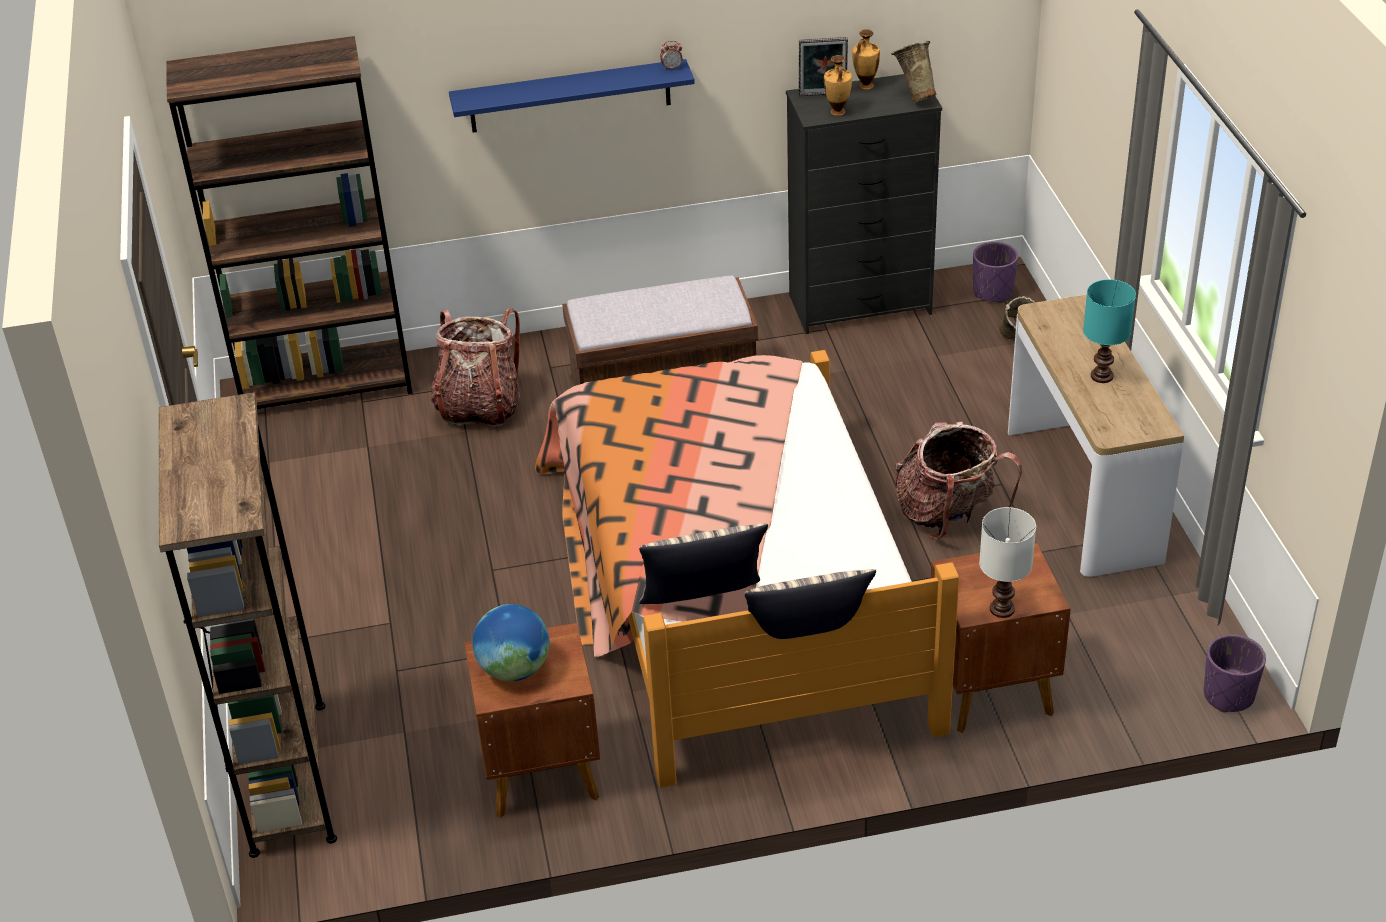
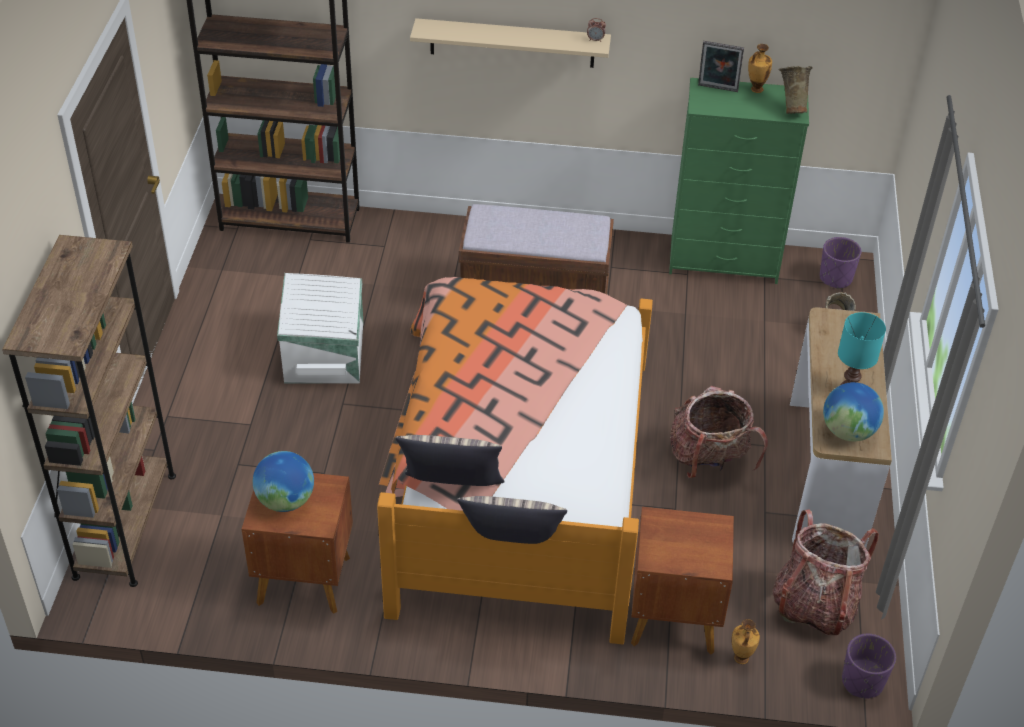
camera: 15 degrees right, 5 degrees up
(443, 518) = (326, 351): none -> white storage box
(479, 407) = (393, 267): backpack -> backpack (814, 605)
(570, 96) = (512, 43): blue shelf -> beige shelf
(837, 112) = (721, 107): vase -> vase (740, 659)
(861, 304) = (724, 260): black dresser -> green dresser
(1001, 610) = (677, 564): white table lamp -> none
(1123, 419) = (848, 431): none -> globe

